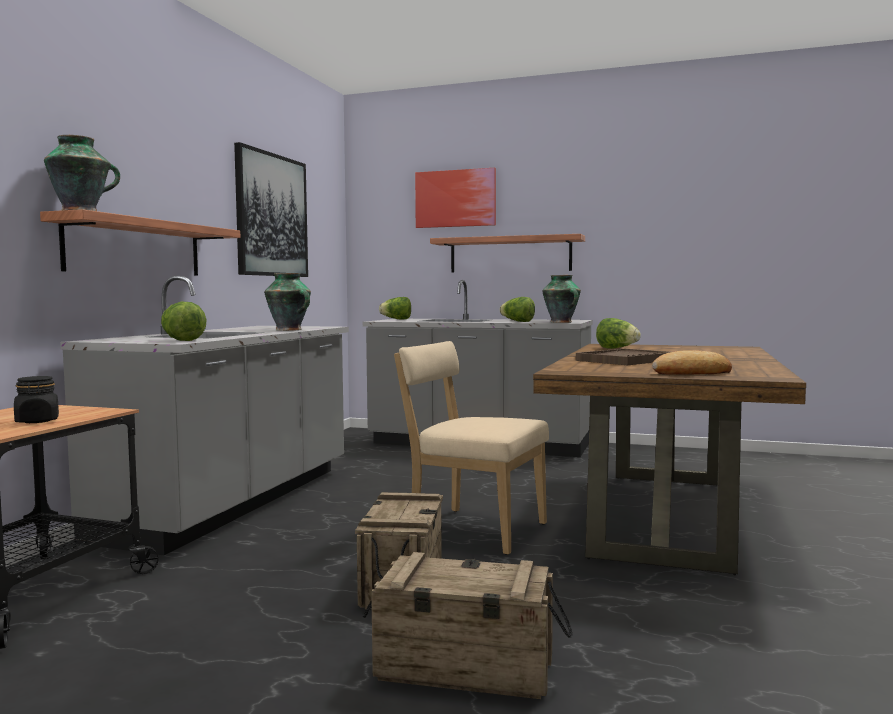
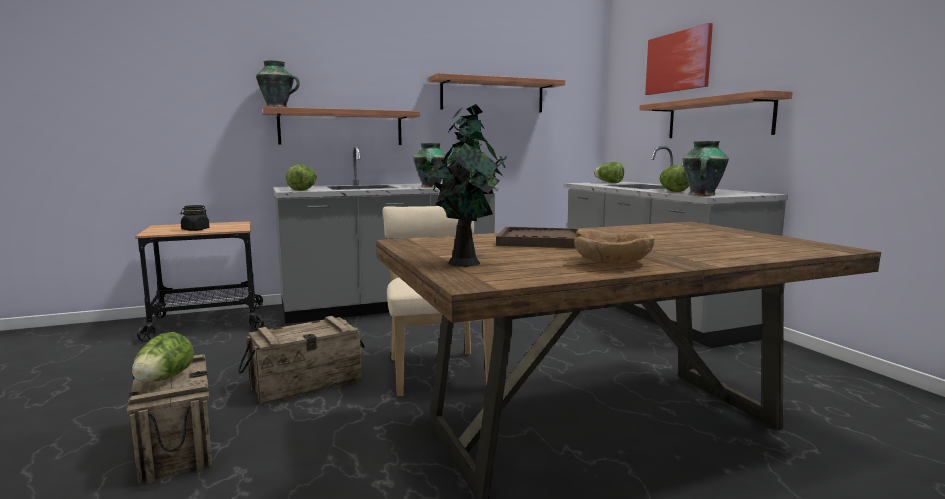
camera: 50 degrees right, 5 degrees up
(271, 215) = (492, 95): picture -> shelf
(617, 348) = (660, 229): lettuce -> lettuce (163, 379)
(692, 373) = (464, 262): bread -> potted plant
(737, 363) = (612, 263): none -> brown bowl

